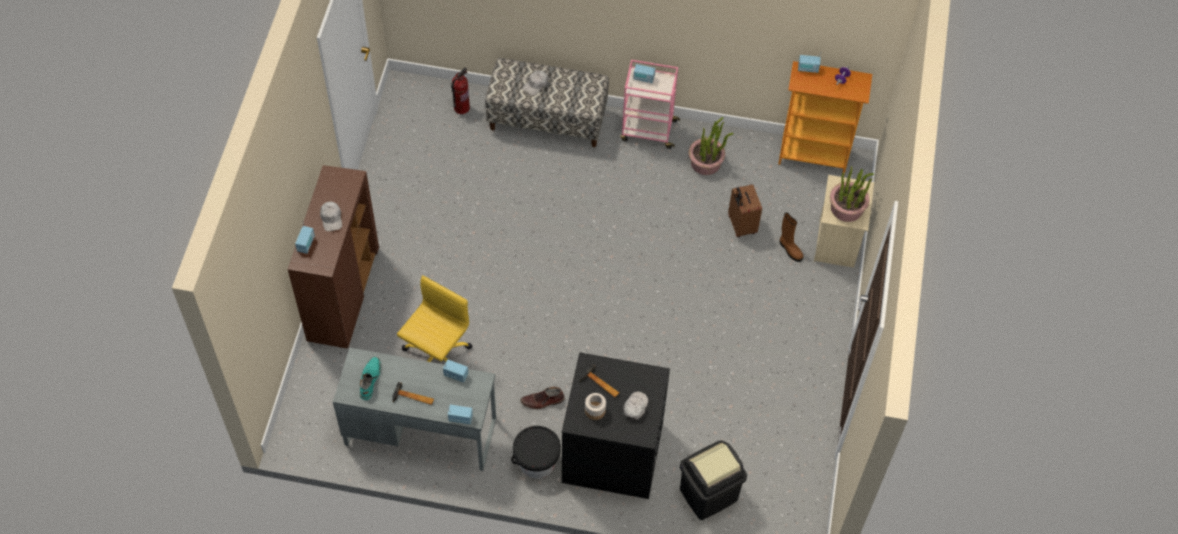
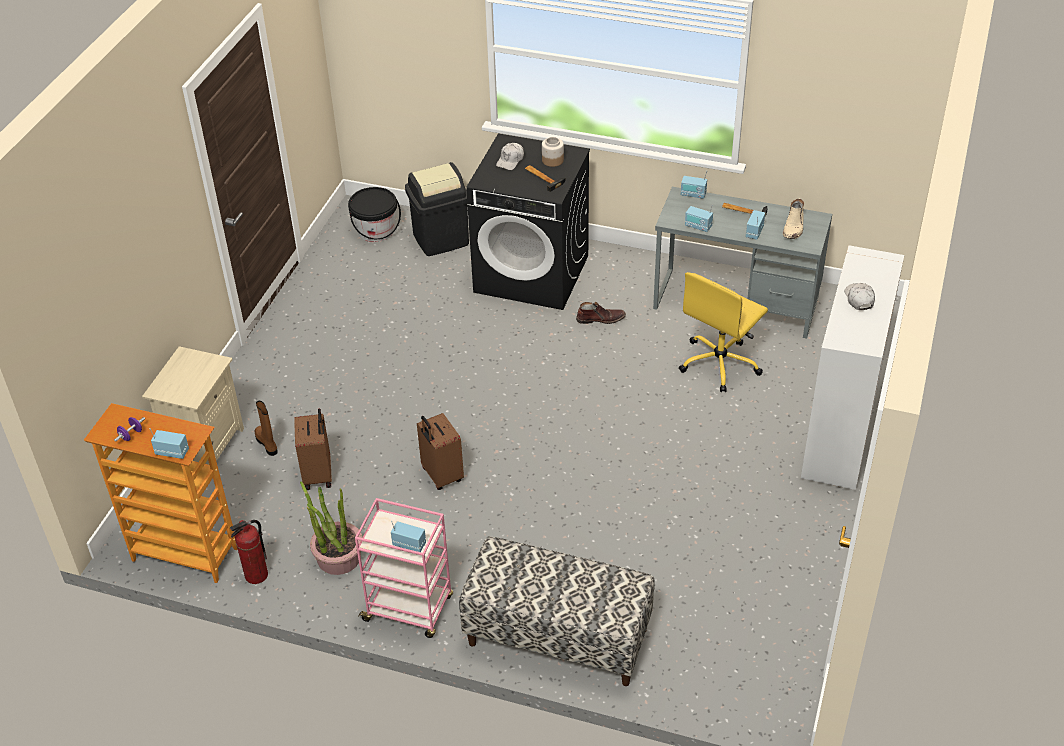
camera: 170 degrees left, 15 degrees down
(306, 244) = (886, 276): radio -> radio (754, 232)
(343, 294) = (840, 433): brown cabinet -> white cabinet
(369, 379) = (794, 227): turquoise boot -> beige boot
(461, 107) = (690, 667): fire extinguisher -> fire extinguisher (256, 575)
(536, 85) = (574, 590): white cap -> none
(536, 462) = (612, 272): black bucket -> black bucket (376, 231)
(649, 232) = (441, 476): none -> brown suitcase
(847, 208) = (192, 369): potted plant -> none

